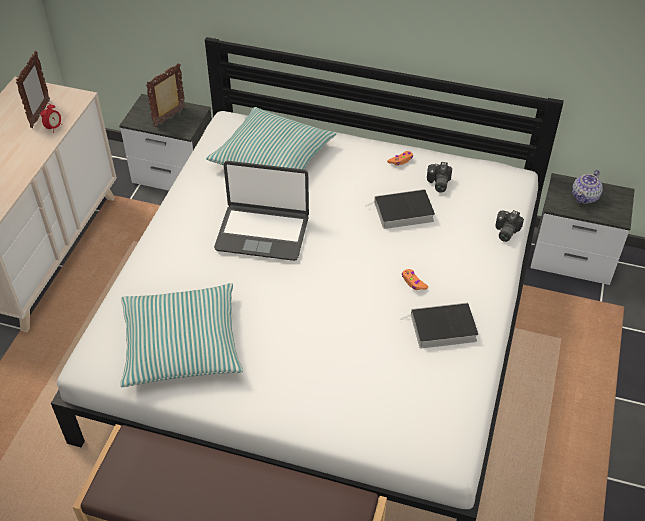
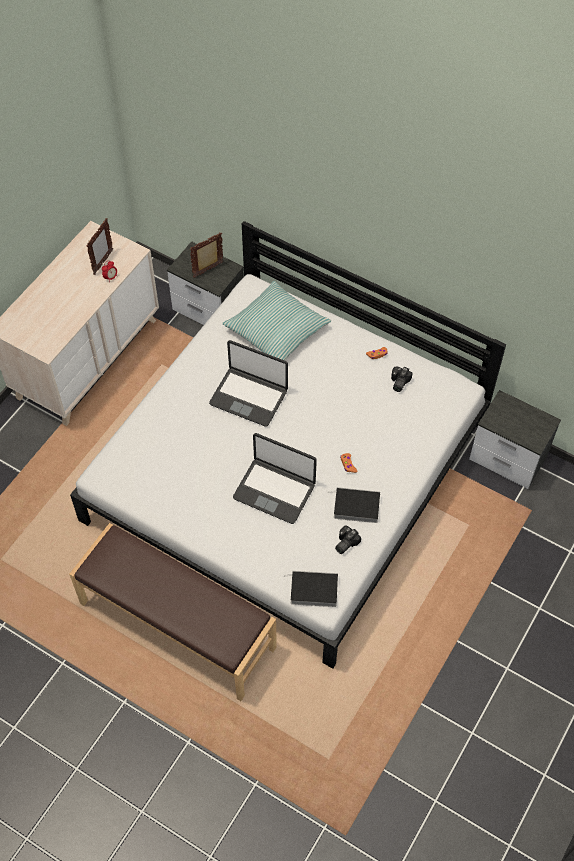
camera: 15 degrees right, 10 degrees up
(181, 344) = (166, 475): pillow -> none
(331, 332) = (274, 490): none -> laptop
(402, 212) = (360, 403): book -> book (312, 590)
(505, 231) = (434, 437): camera -> camera (344, 543)
(585, 197) = (516, 418): teapot -> none

